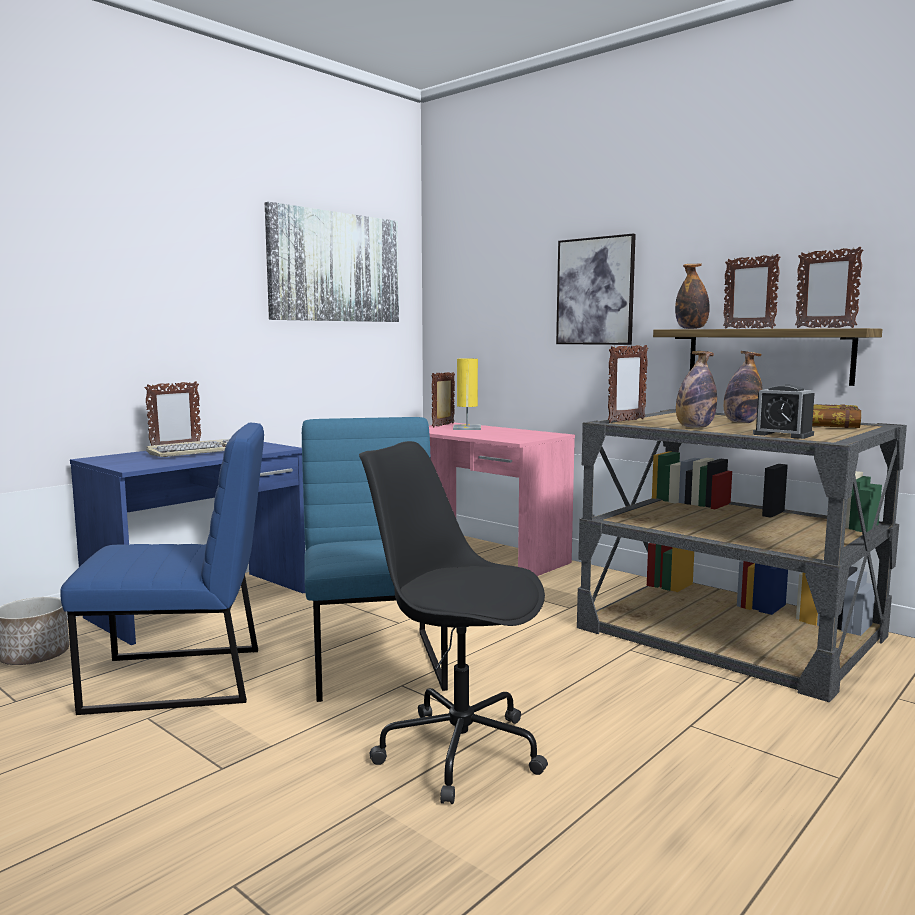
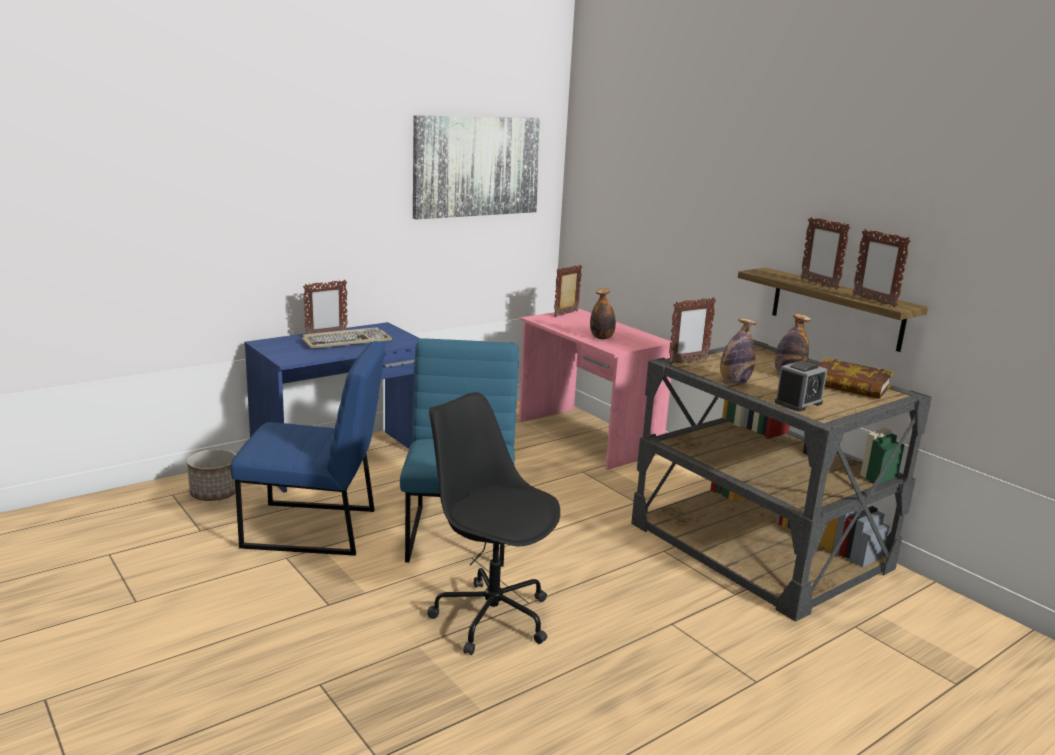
camera: 10 degrees right, 10 degrees up
(467, 428) = (584, 321): yellow table lamp -> none
(595, 291) = (705, 216): picture -> none
(691, 329) = (773, 274): bottle -> bottle (601, 338)
(783, 434) = (798, 403): alarm clock -> alarm clock turned 90 degrees counterclockwise

